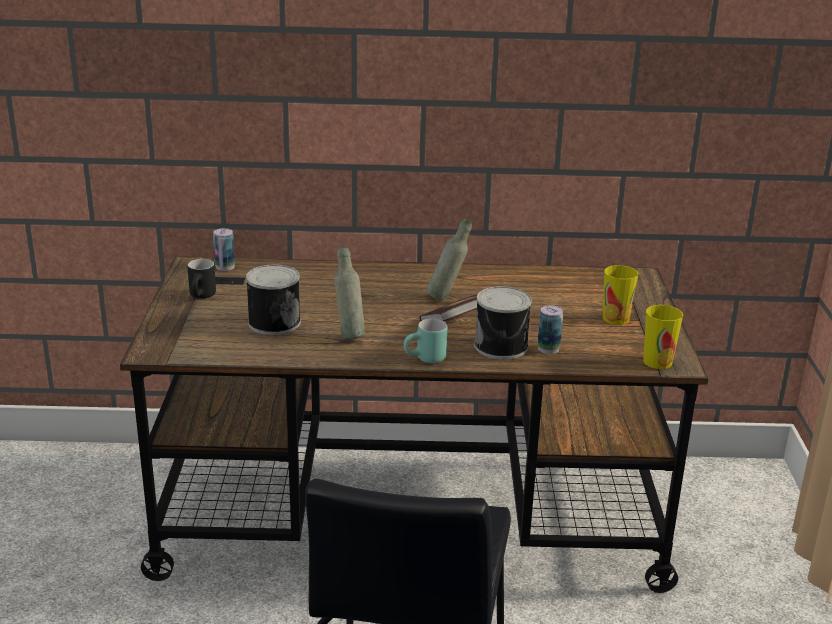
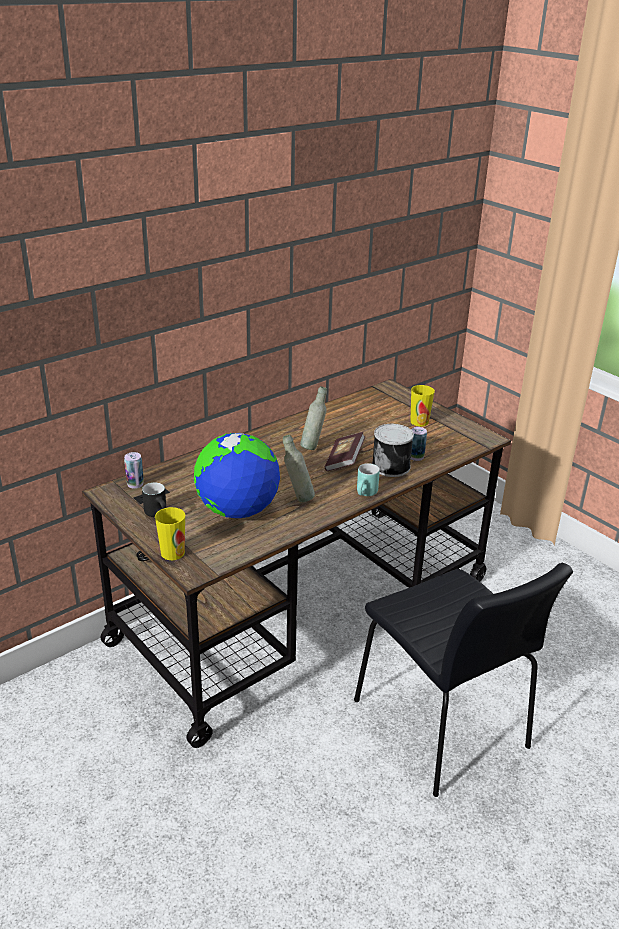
camera: 40 degrees left, 5 degrees up
(273, 322) = (237, 511): can -> globe
(657, 362) = (476, 440): cup -> cup (172, 553)

